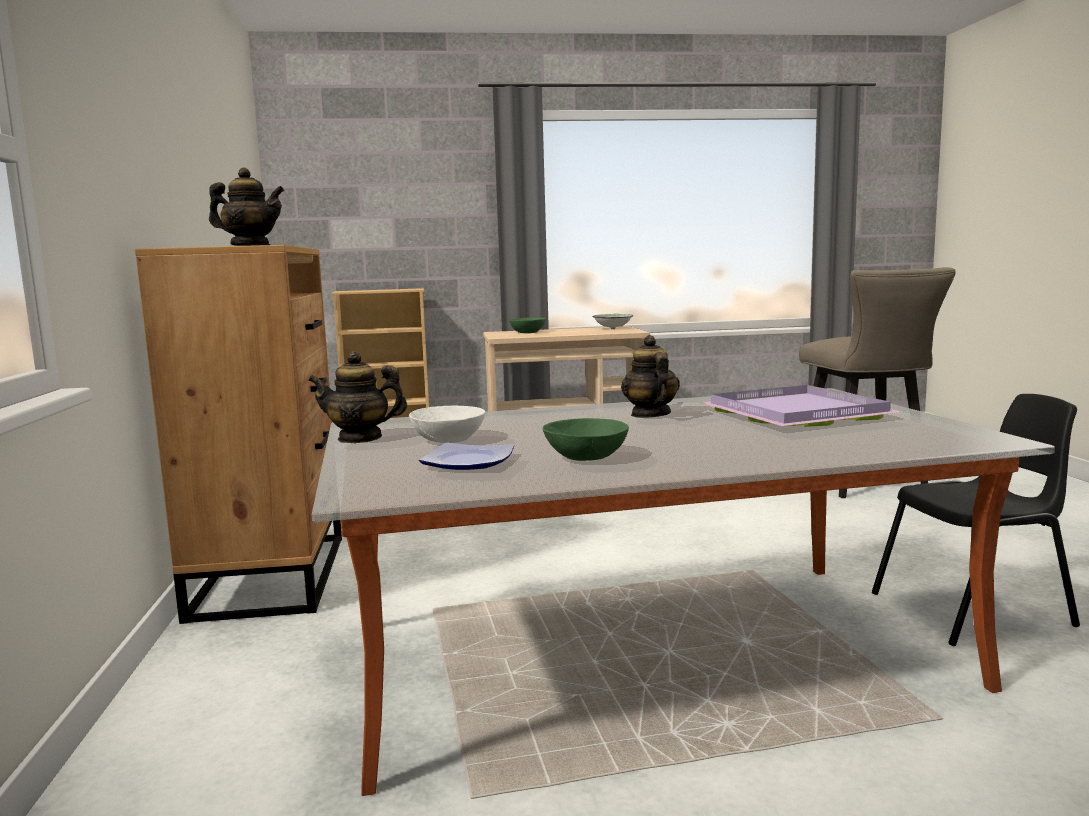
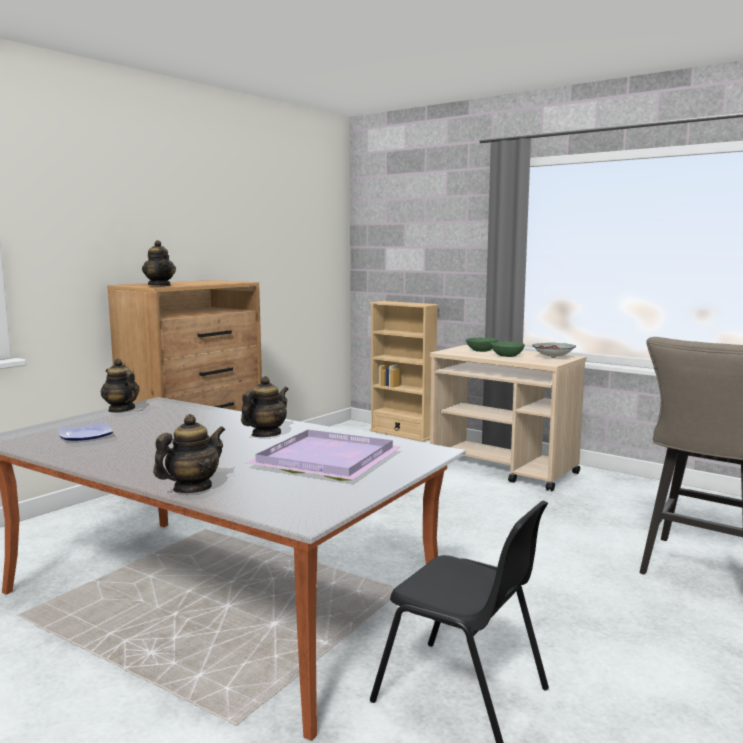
camera: 45 degrees right, 0 degrees up
(448, 440) = (136, 421): white bowl -> none
(585, 457) = (121, 449): green bowl -> green bowl (507, 356)
(830, 454) = (192, 488): none -> teapot

